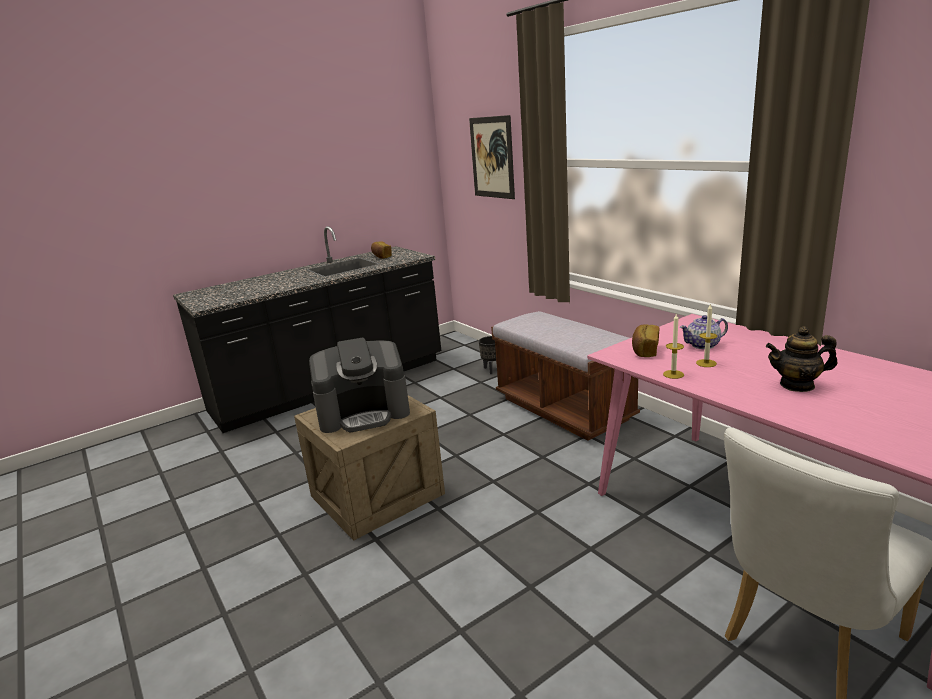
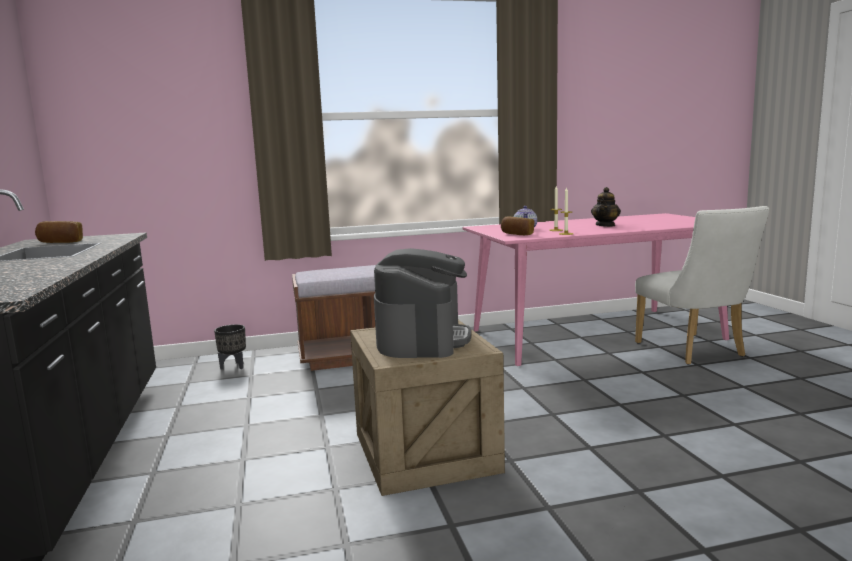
camera: 70 degrees left, 10 degrees down
(492, 157) = (171, 115): picture -> none

